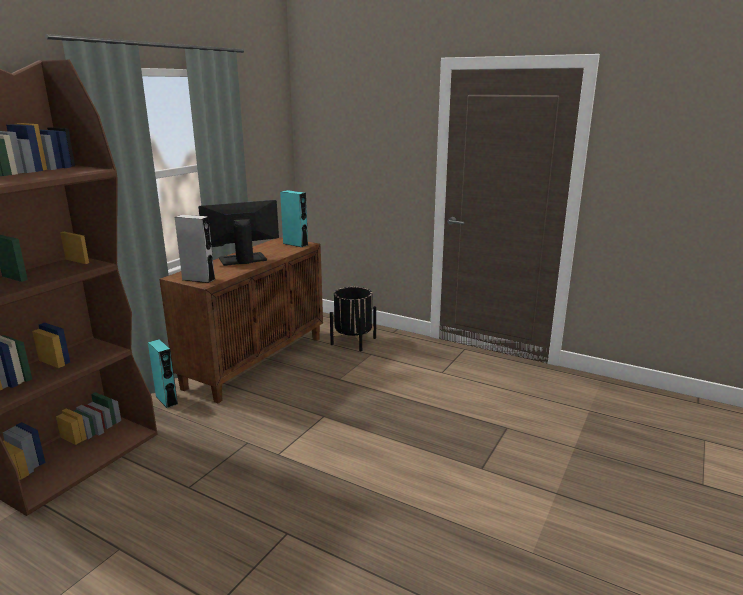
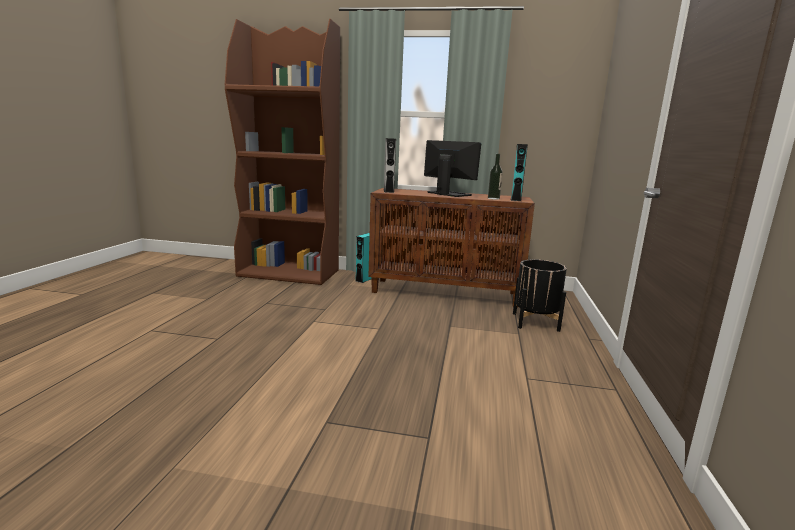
camera: 70 degrees right, 5 degrees down
(287, 250) = (493, 198): none -> bottle

